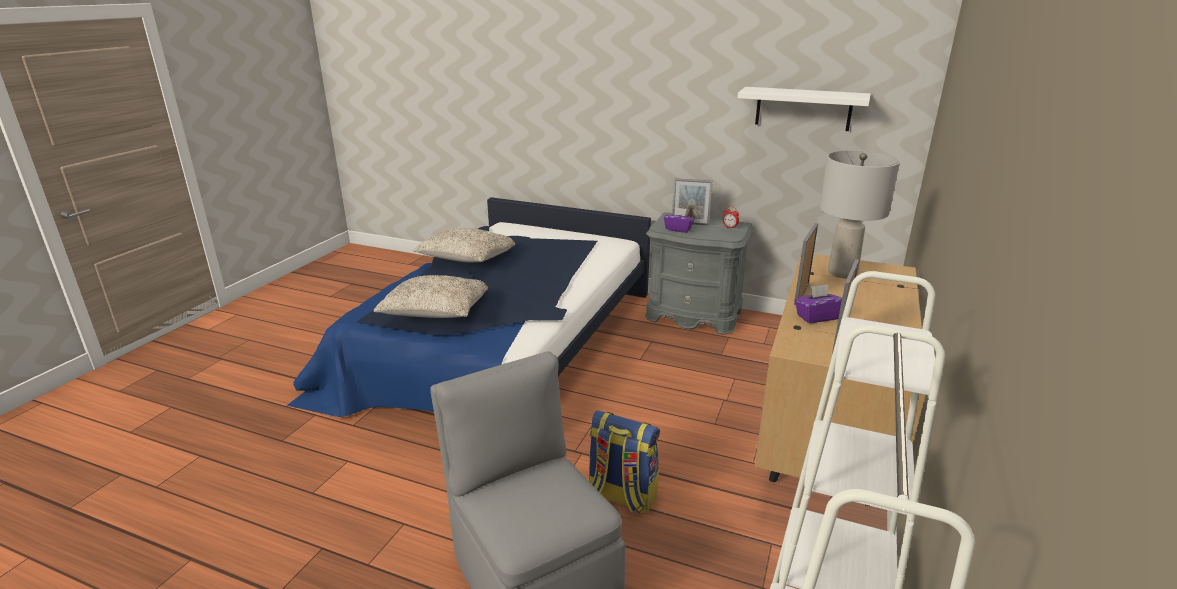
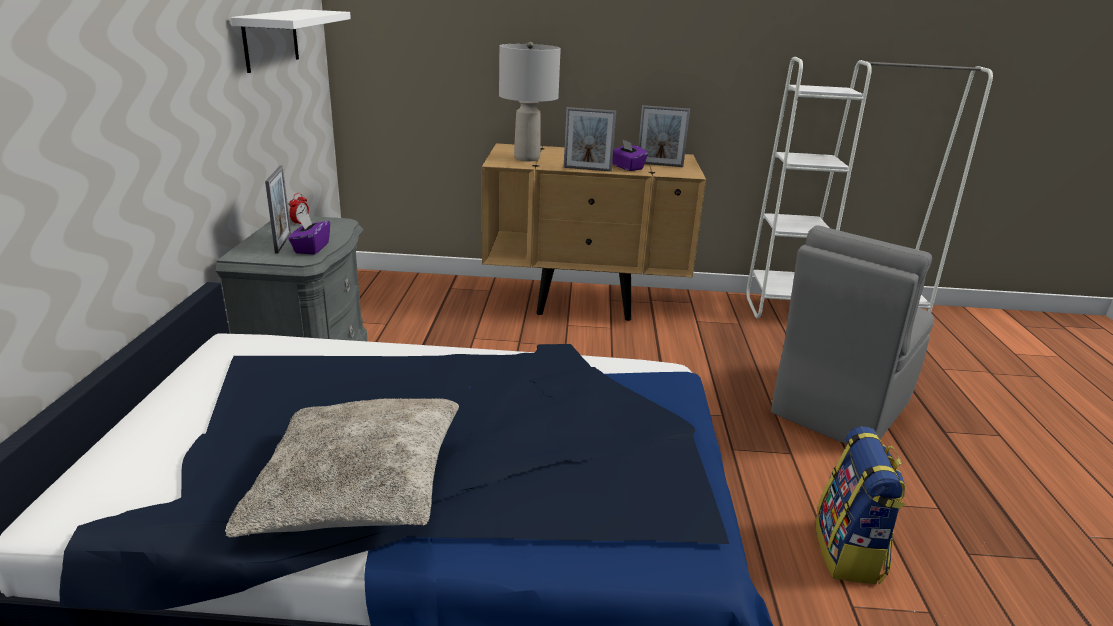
camera: 110 degrees left, 0 degrees up
(436, 312) = (624, 452): beige pillow -> none
(621, 496) = (708, 382): backpack -> backpack (849, 552)

